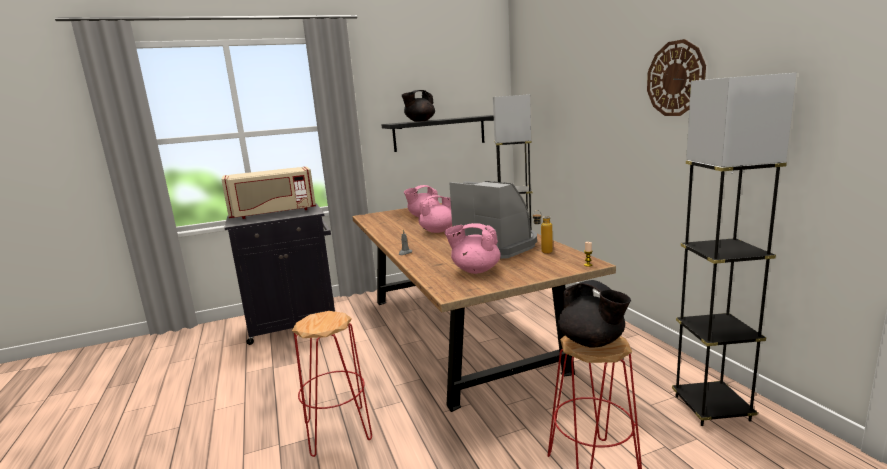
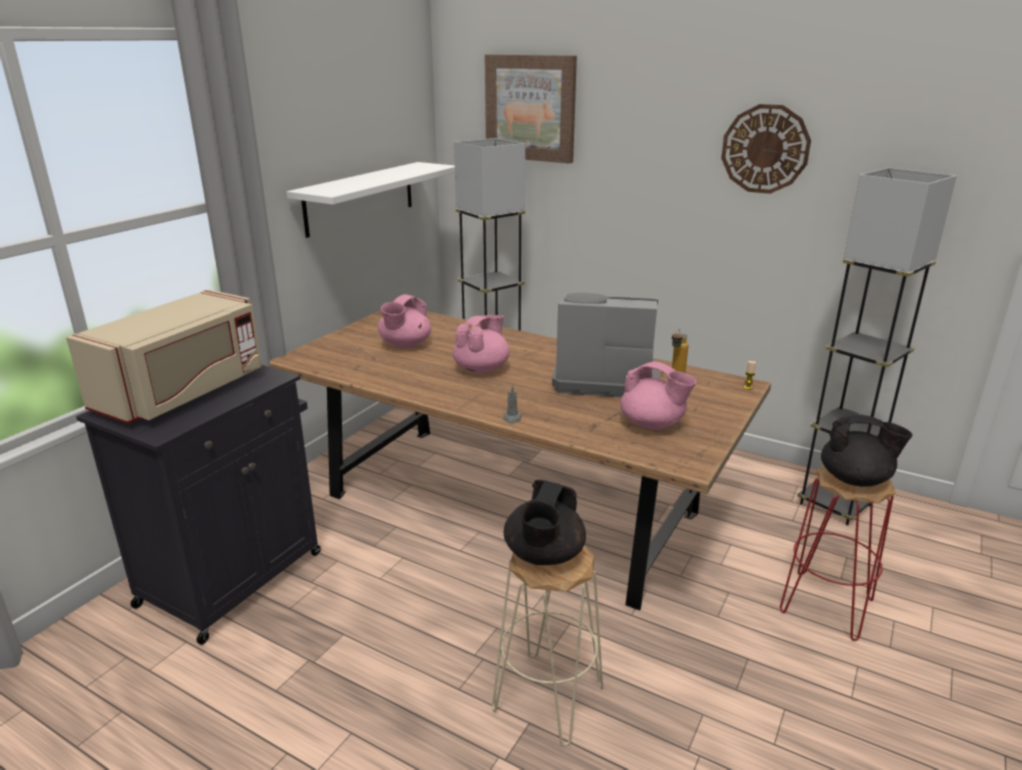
camera: 40 degrees left, 10 degrees up
(337, 430) = (547, 698): red stool -> beige stool
(419, 121) = (354, 184): black teapot -> black teapot (544, 556)
(439, 133) = (360, 198): black shelf -> white shelf
(475, 270) = (653, 424): pink teapot -> pink teapot turned 120 degrees counterclockwise
(548, 73) = (530, 108): none -> picture

